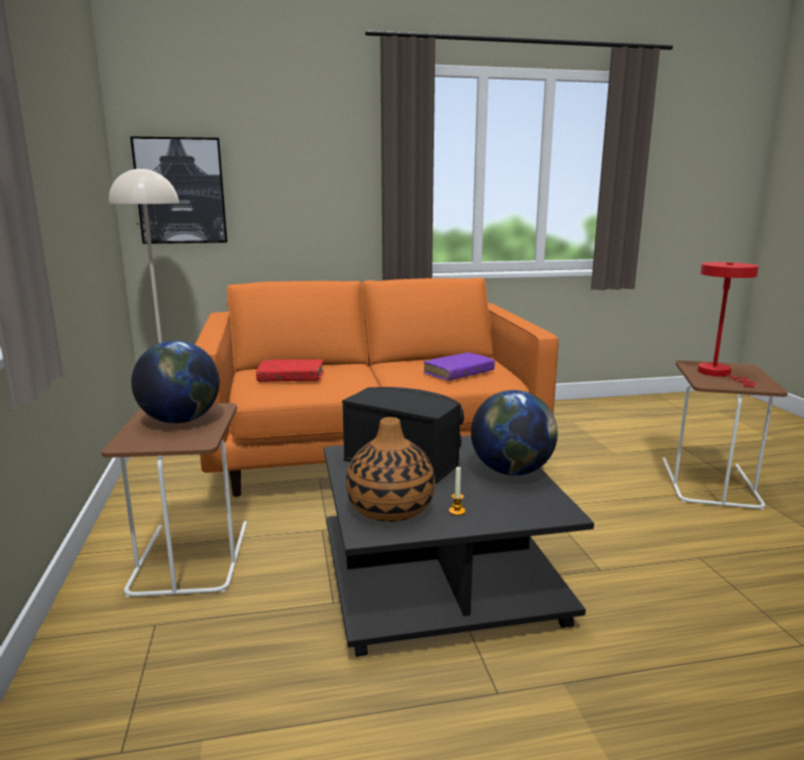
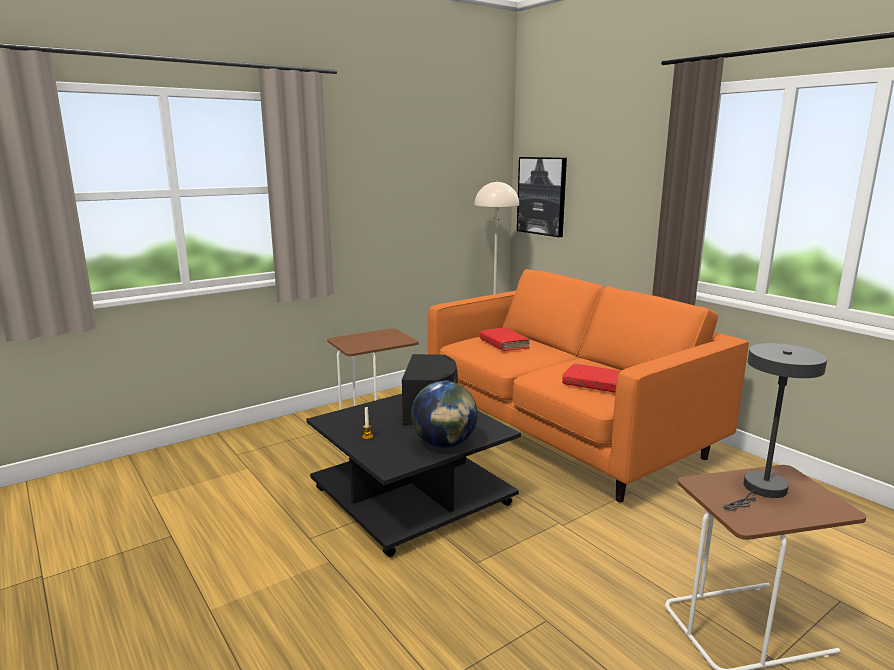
camera: 65 degrees right, 0 degrees up
(181, 420) = (379, 339): globe -> none
(391, 508) = (358, 419): vase -> none
(458, 373) = (594, 385): purple book -> red book
(718, 374) = (762, 490): red table lamp -> grey table lamp

